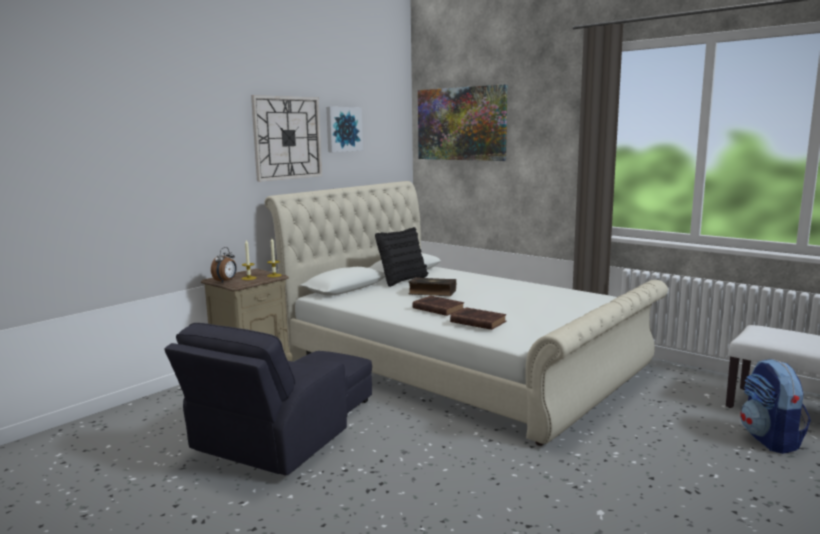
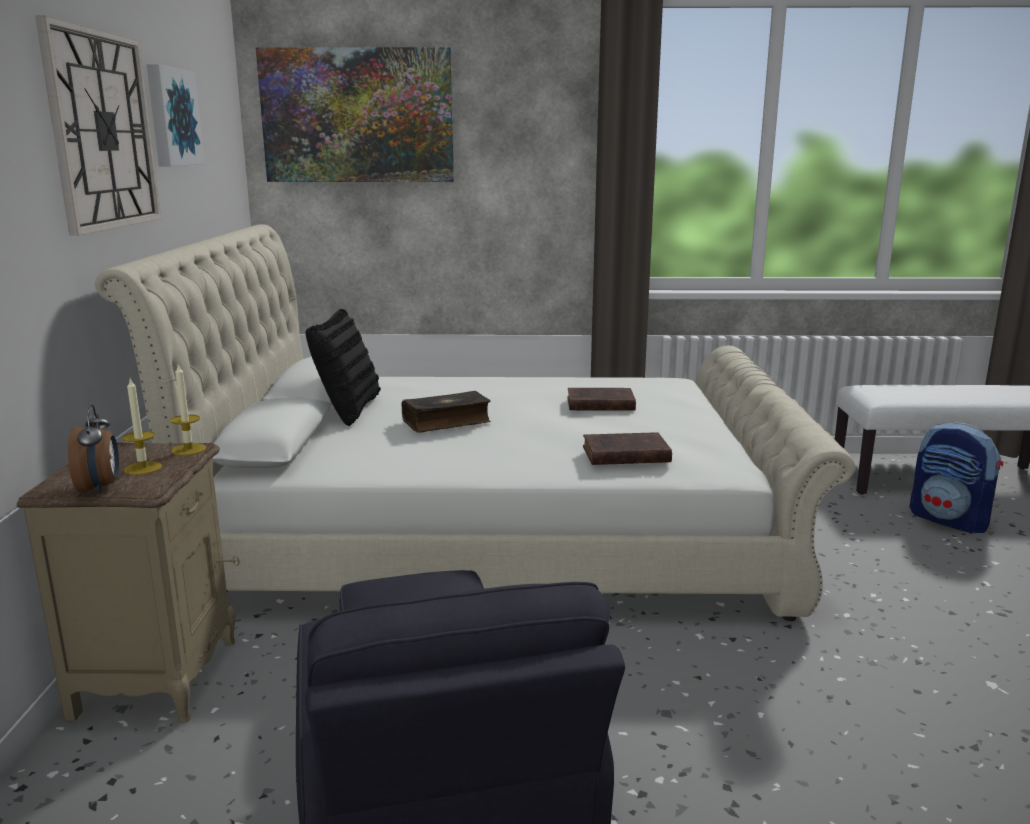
camera: 40 degrees left, 5 degrees up
(437, 308) = (516, 447): brown book -> brown book (598, 404)

